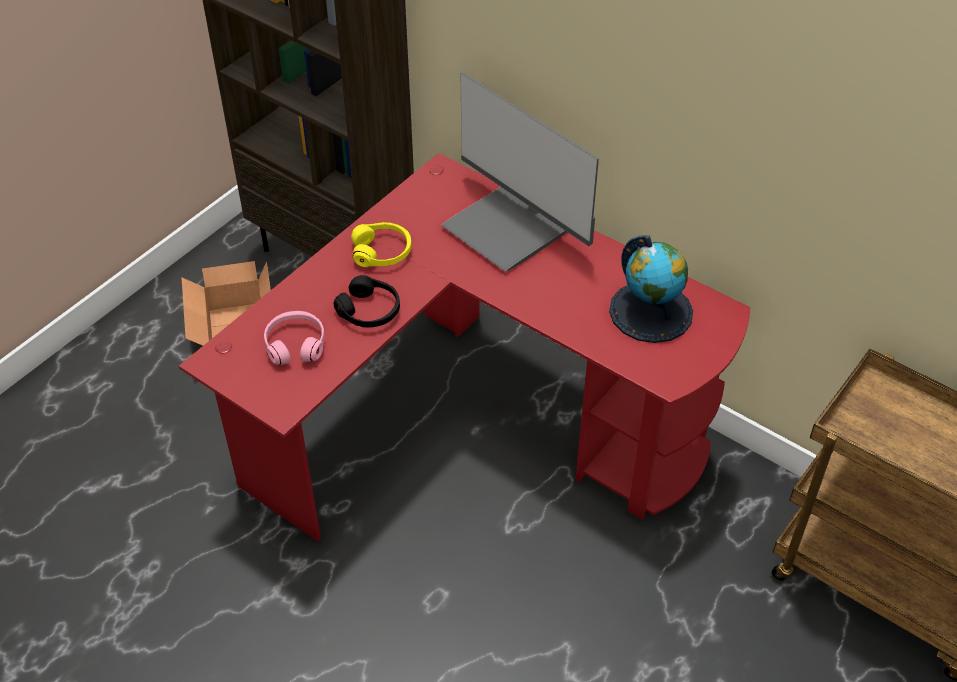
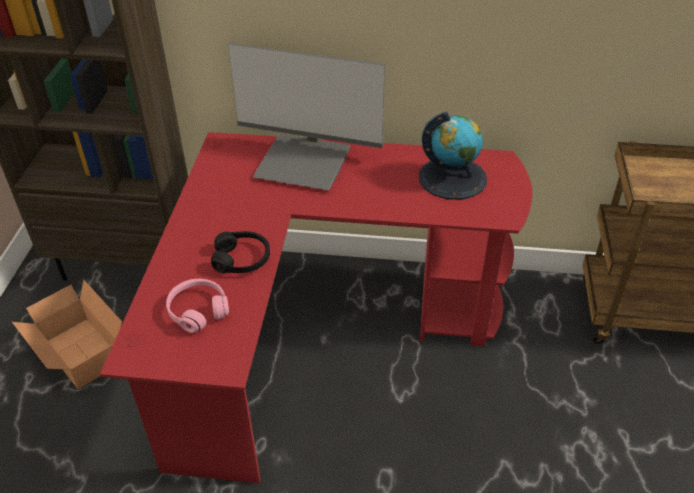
camera: 30 degrees left, 5 degrees down
(382, 252) = (218, 213): yellow headphones -> none

